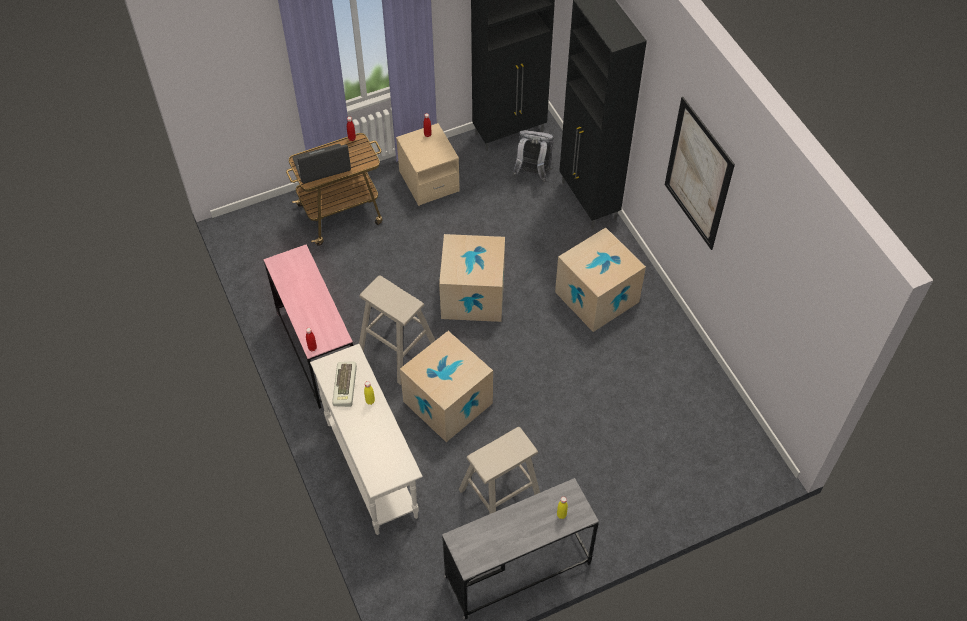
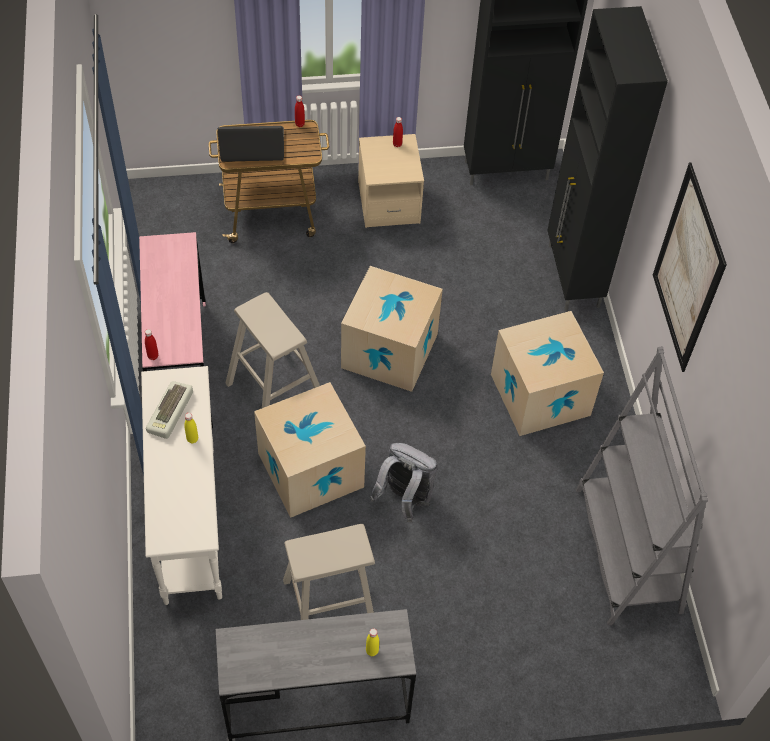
camera: 15 degrees right, 0 degrees up
(532, 173) = (516, 225): grey backpack -> grey backpack (404, 499)
(700, 392) = (627, 550): none -> grey bookcase

